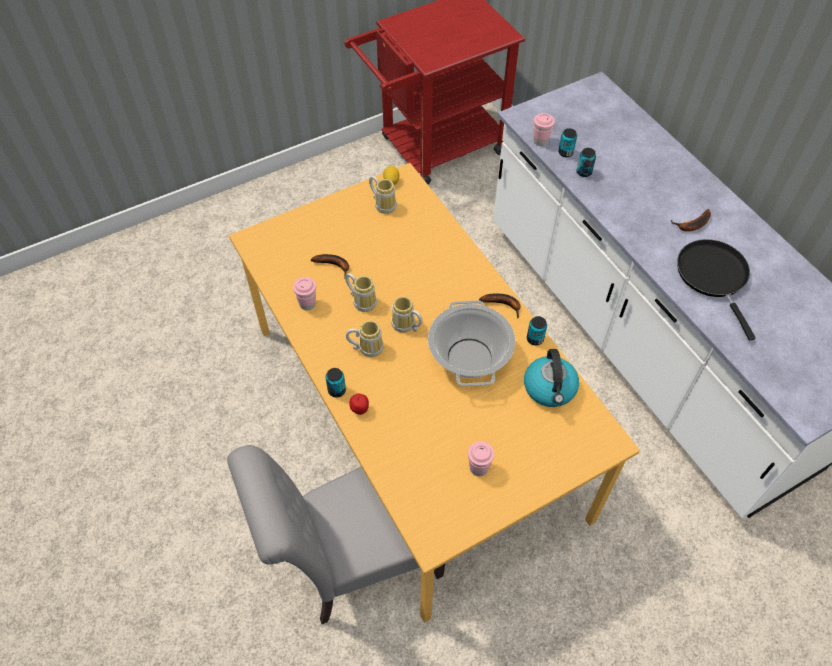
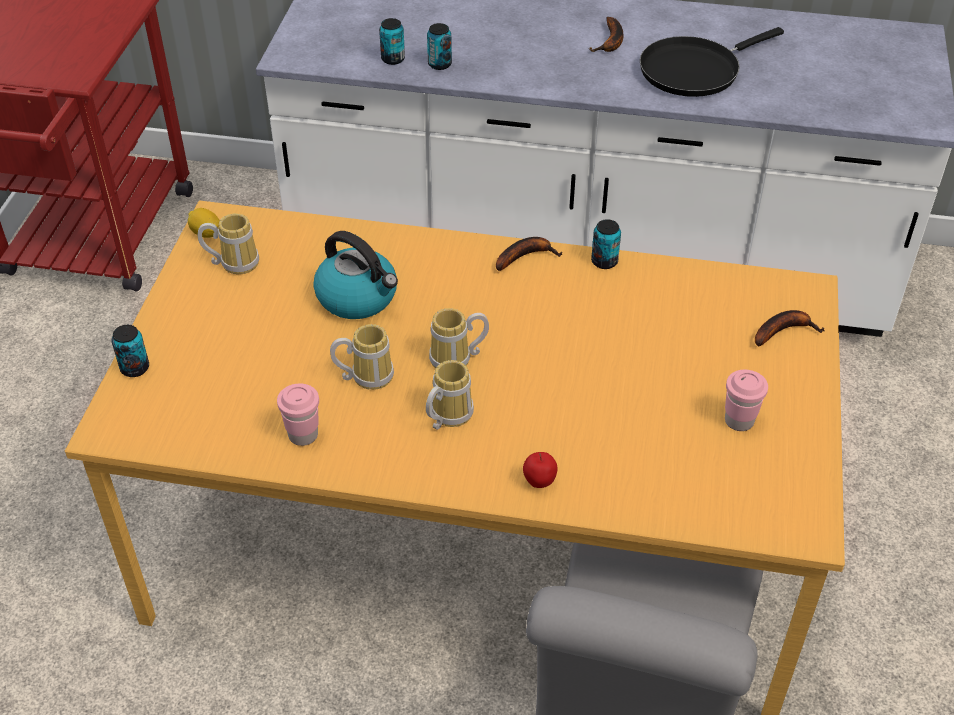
camera: 50 degrees left, 10 degrees down
(334, 265) = (273, 369): banana -> banana (783, 330)
(337, 390) = (482, 488): can -> can (135, 368)
(469, 357) = (569, 331): cooking pot -> none
(540, 141) = (349, 65): pink cup -> none
(550, 389) = (687, 292): kettle -> kettle (358, 297)
(713, 276) = (694, 70): black frying pan -> black frying pan turned 60 degrees counterclockwise

